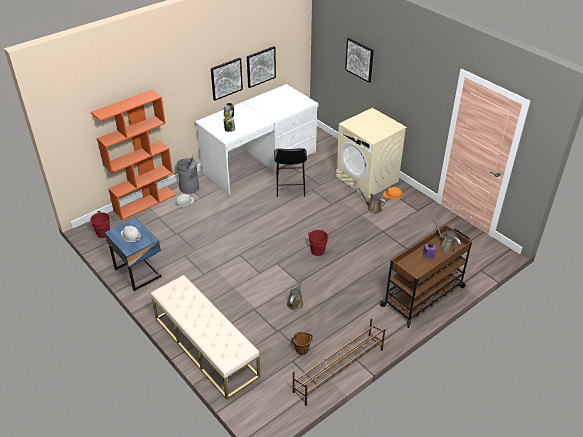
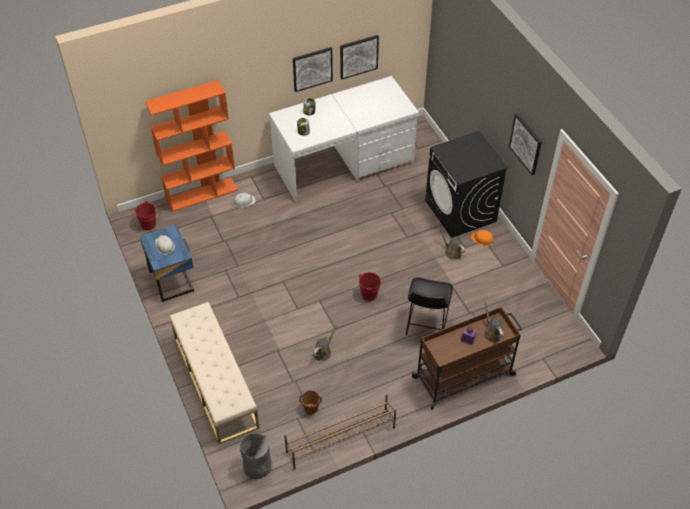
camera: 15 degrees right, 10 degrees up
(189, 187) = (255, 183): grey trash can -> grey trash can (257, 466)
(290, 188) = (366, 206): black stool -> black stool (426, 324)
(359, 59) = (472, 72): picture -> picture (526, 144)
(367, 179) = (461, 211): beige washing machine -> black washing machine

